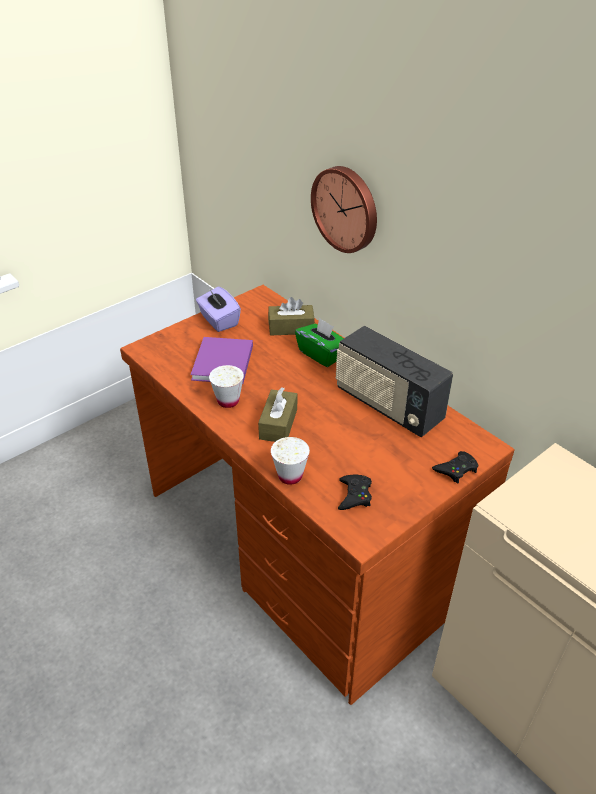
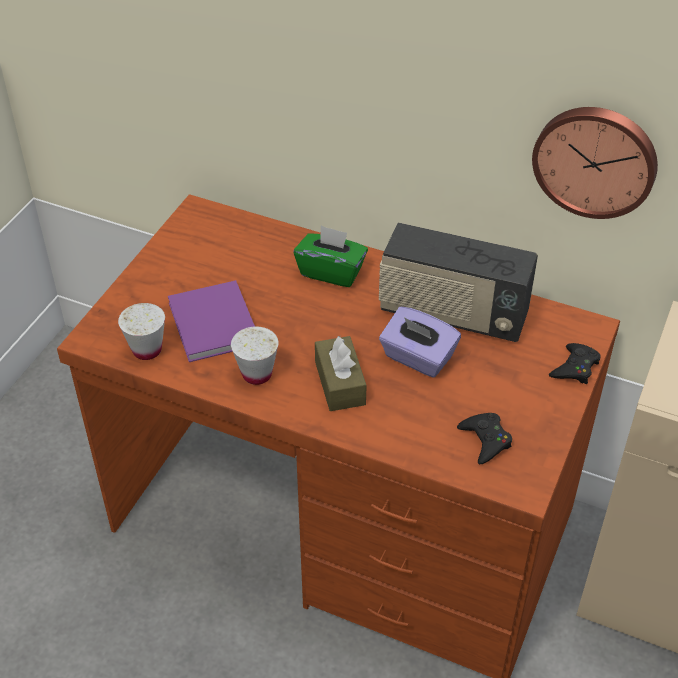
camera: 25 degrees left, 5 degrees up
(219, 320) = (166, 265): purple tissue box -> purple tissue box (417, 358)
(290, 476) = (397, 444): white cup -> white cup (147, 350)
(291, 328) = (269, 246): brown tissue box -> none
(346, 208) = (329, 75): wall clock -> wall clock (595, 160)

